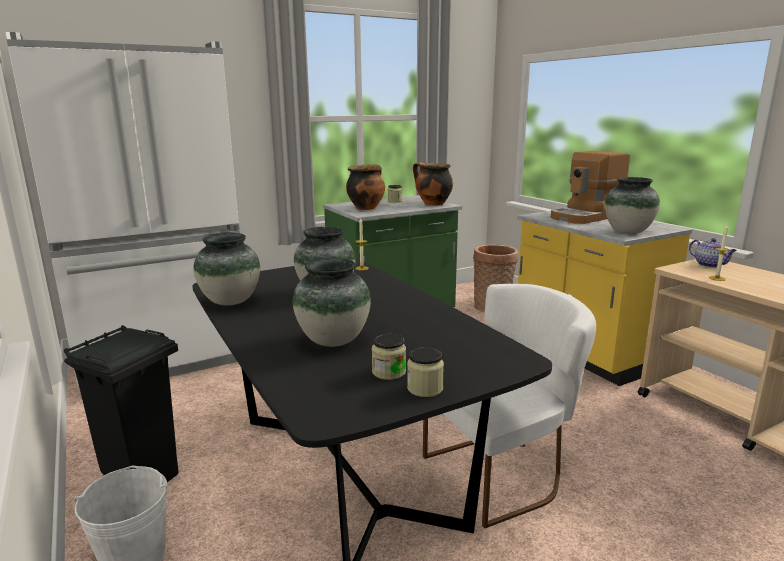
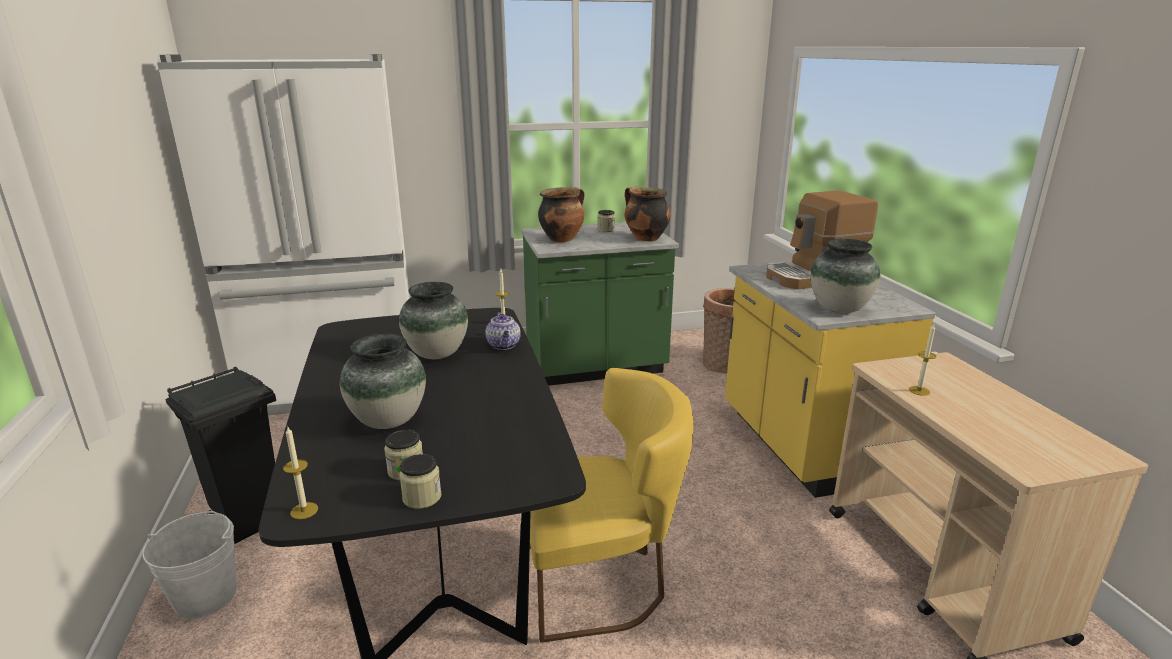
camera: 15 degrees right, 5 degrees up
(230, 301) = (335, 354): vase -> none
(325, 414) = (304, 510): none -> candle
(503, 472) = (601, 582): white chair -> yellow chair
(710, 265) = (934, 367): teapot -> teapot (504, 345)

